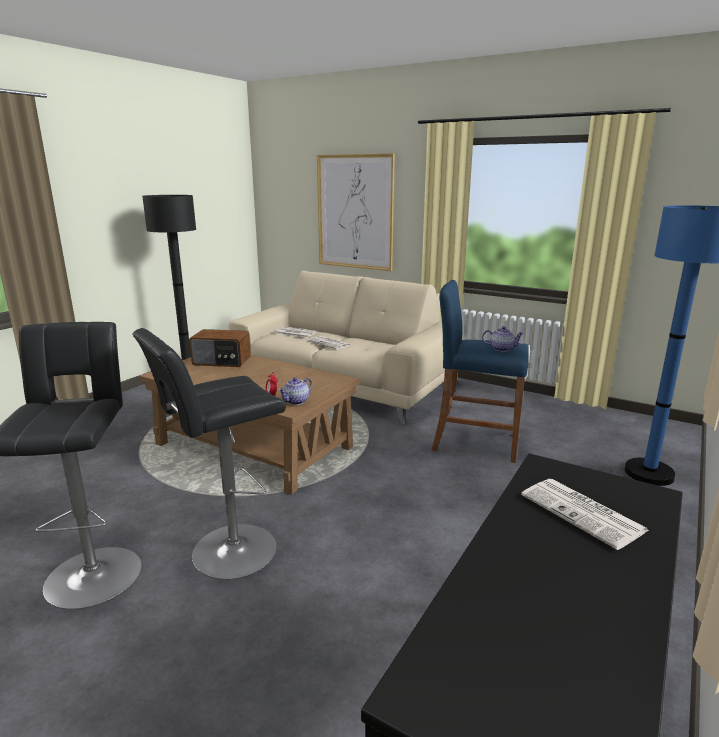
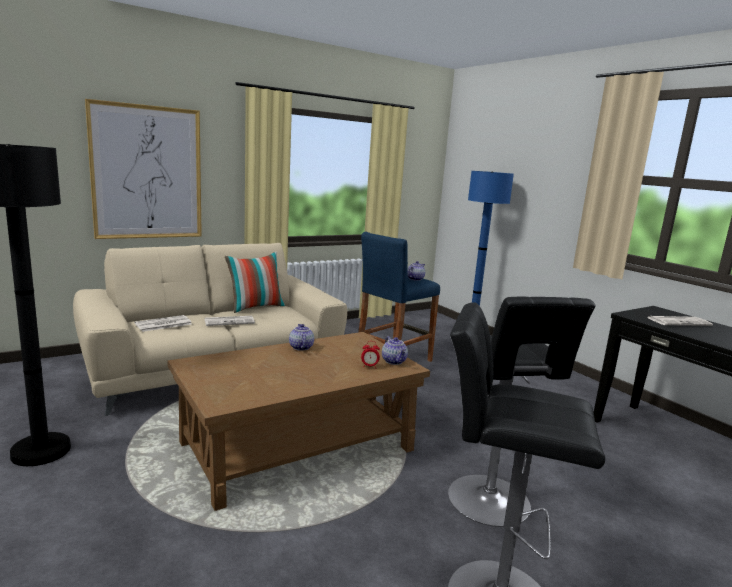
camera: 65 degrees left, 5 degrees down
(221, 361) = (229, 367): radio -> none
(286, 368) = (300, 347): none -> teapot
(377, 341) = (256, 307): none -> pillow

